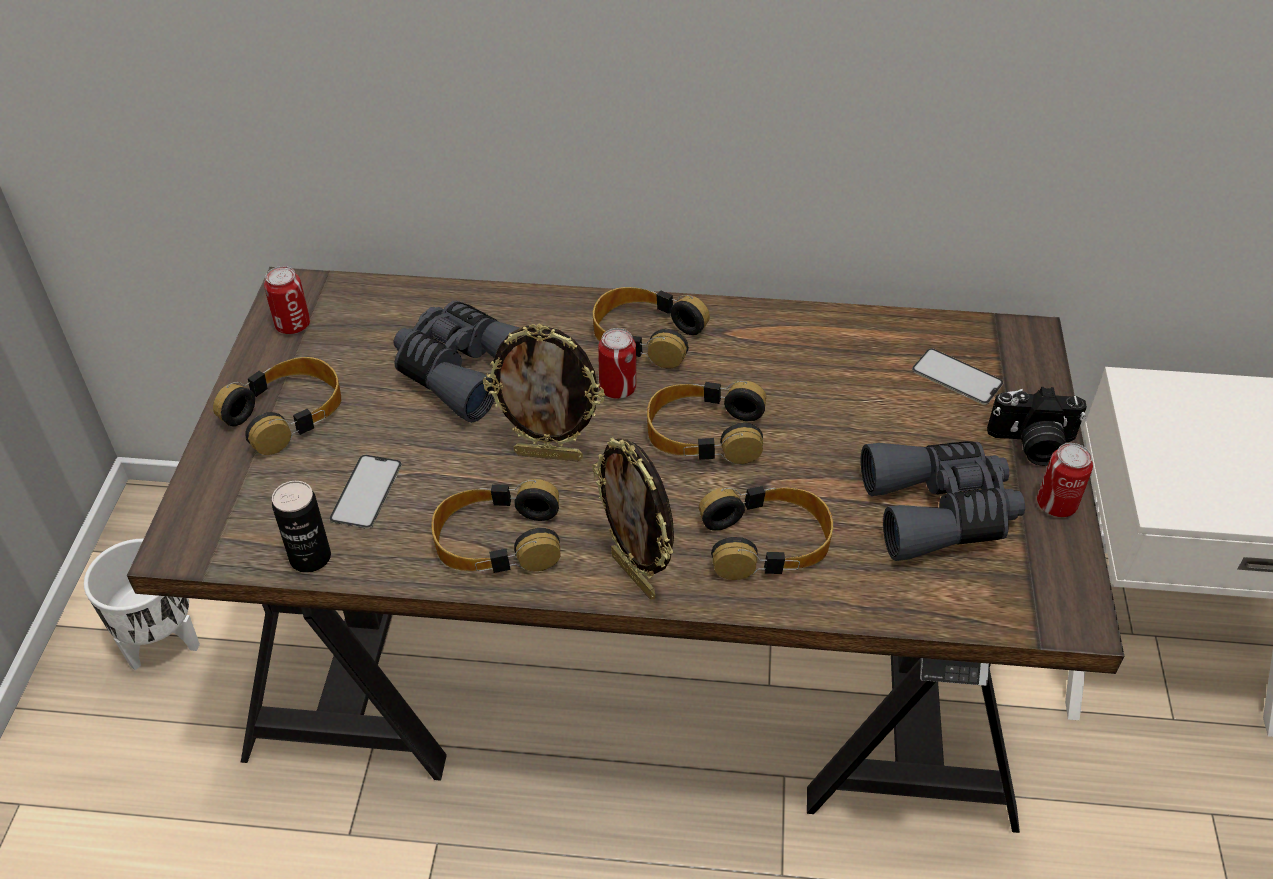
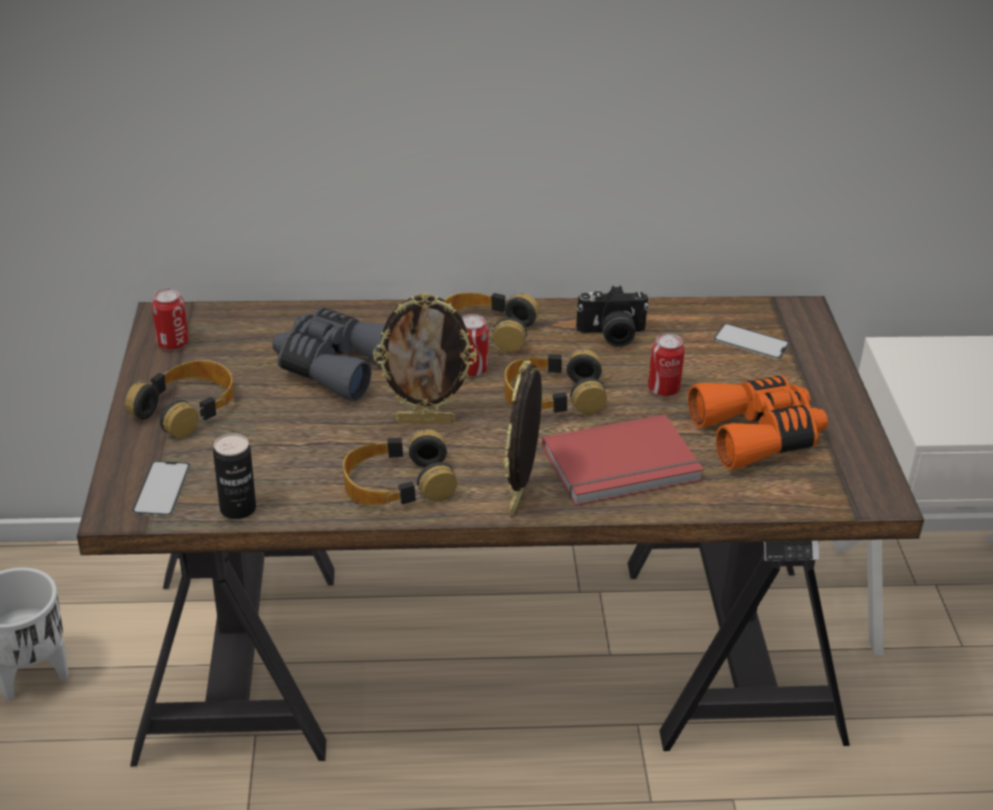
camera: 10 degrees left, 10 degrees down
(366, 492) = (274, 459): phone -> phone (162, 489)
(635, 575) = (520, 498): picture frame -> picture frame turned 60 degrees clockwise
(767, 542) = (623, 467): headphones -> red book
(939, 511) = (758, 434): grey binoculars -> orange binoculars
(1032, 444) = (822, 384): camera -> camera (612, 335)
(1056, 504) = (849, 423): can -> can (663, 389)

